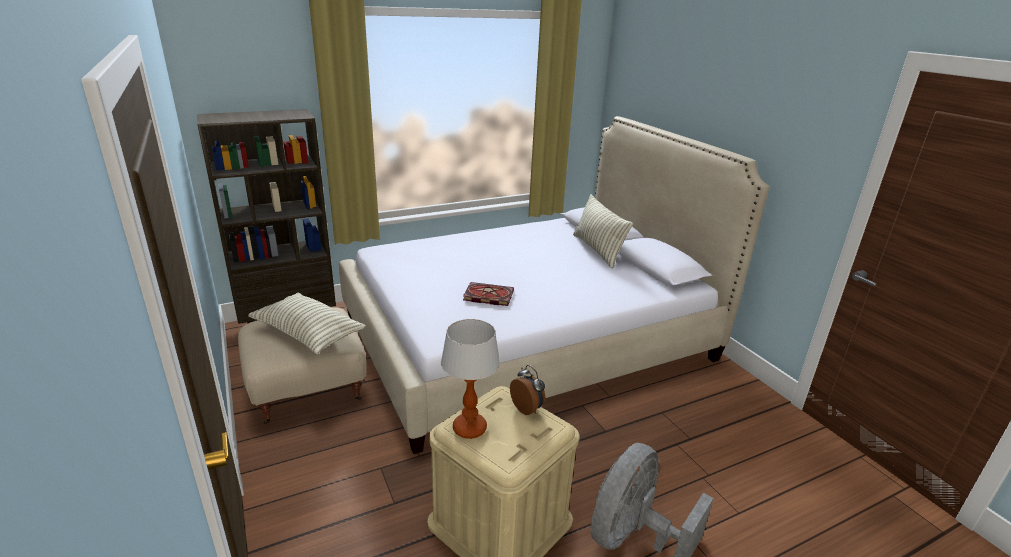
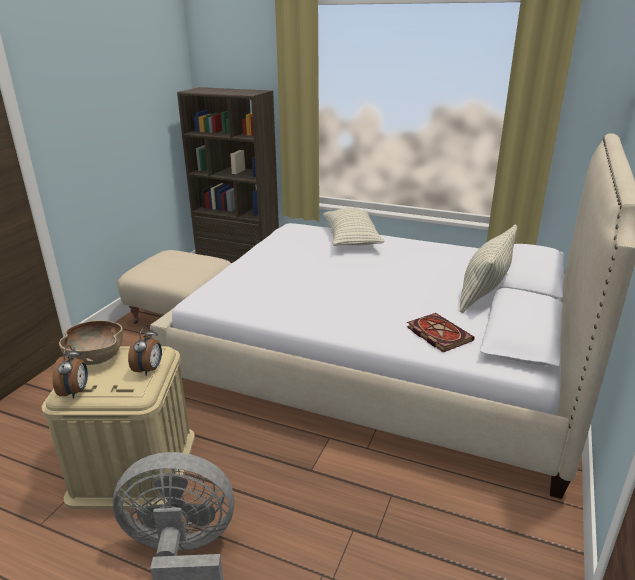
camera: 50 degrees right, 0 degrees up
(308, 334) = (175, 268): pillow -> pillow (351, 239)
(469, 429) = (96, 358): table lamp -> brown bowl
(487, 296) = (296, 286): book -> book (437, 334)
(516, 459) = (75, 392): none -> alarm clock

